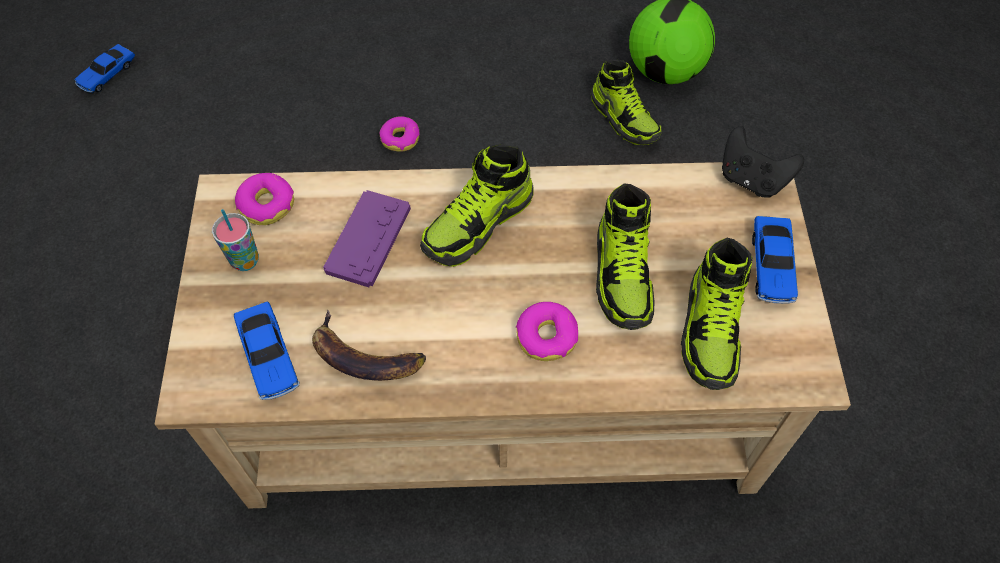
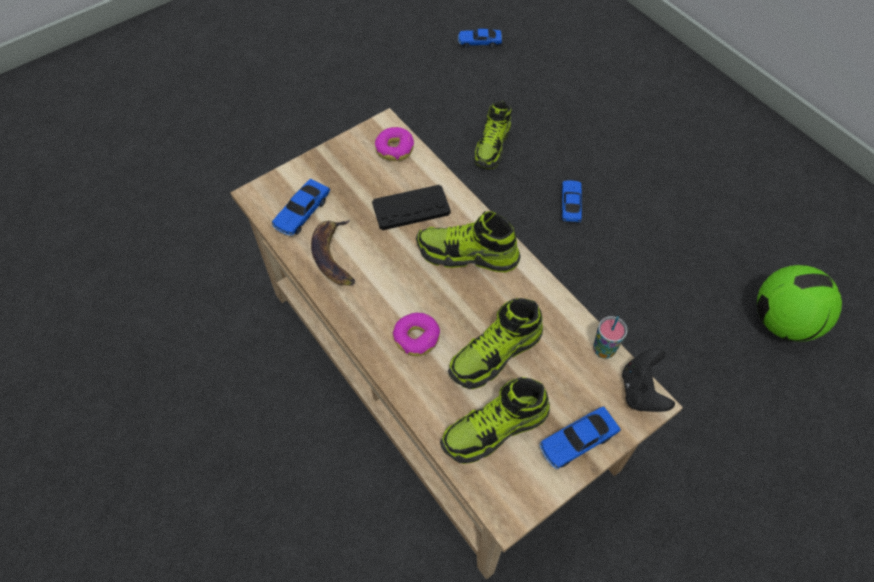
camera: 55 degrees right, 0 degrees up
(245, 261) = (351, 163): cup -> cup (603, 350)
(368, 239) = (411, 208): purple game controller -> black game controller
(400, 138) = (570, 205): donut -> toy car
(624, 118) = (713, 320): shoe -> shoe (492, 147)

